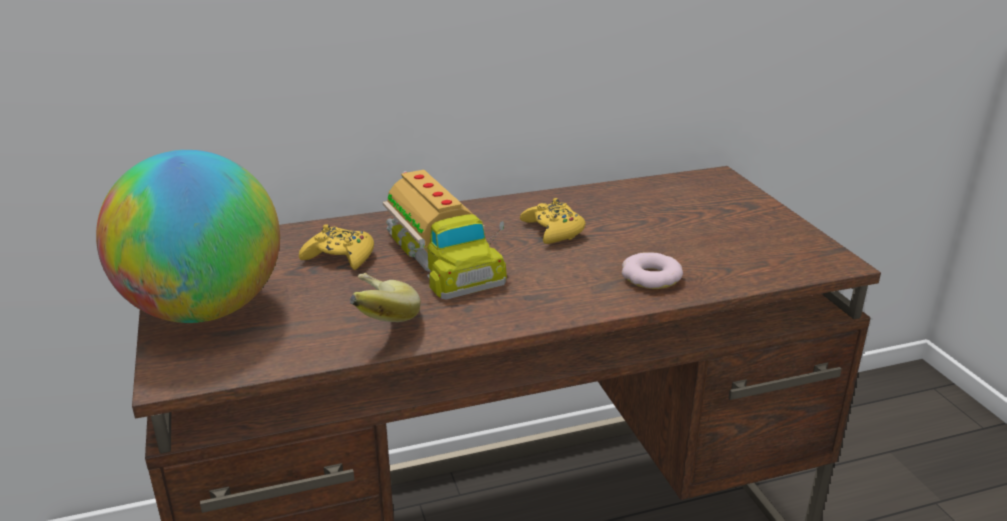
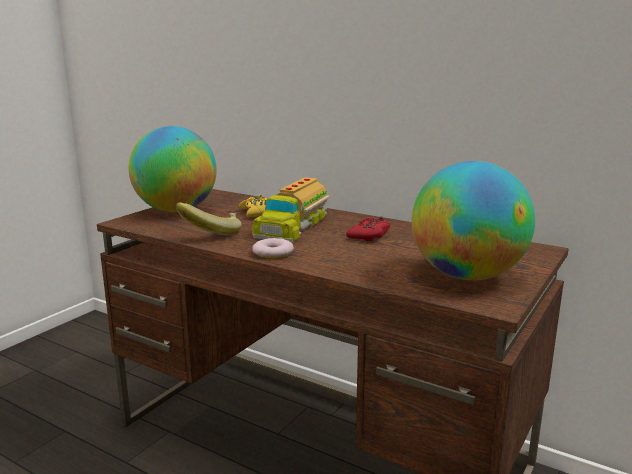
camera: 50 degrees right, 10 degrees down
(553, 230) = (369, 235): yellow game controller -> red game controller
(651, 277) = (362, 266): donut -> donut (273, 253)
(745, 239) = (467, 275): none -> globe

